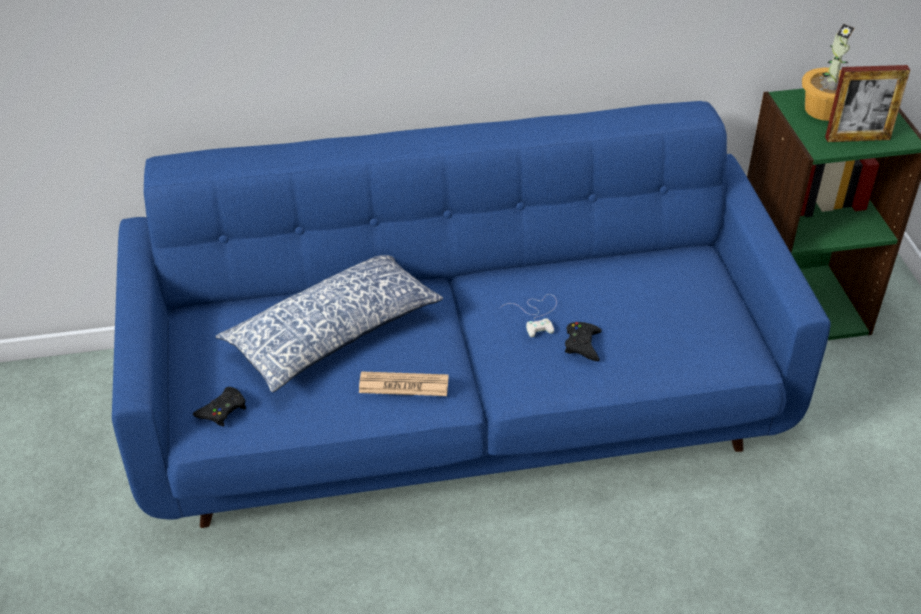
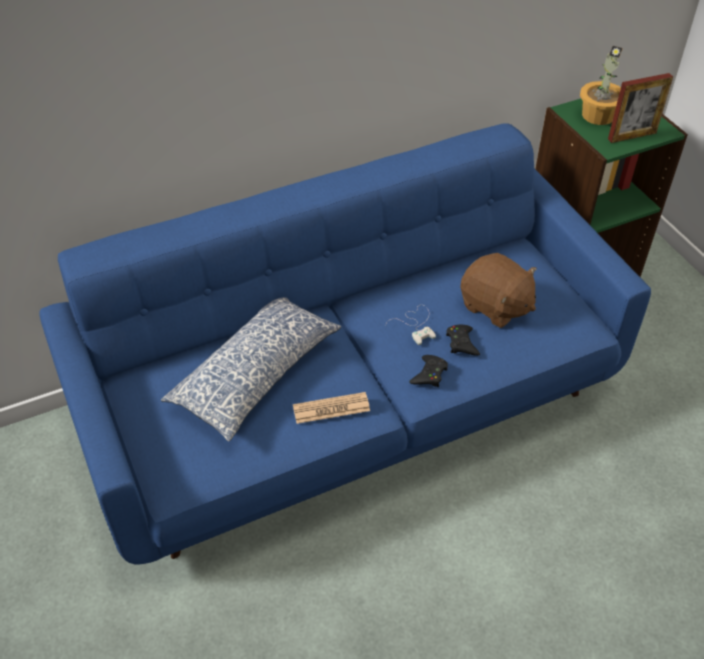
camera: 15 degrees left, 5 degrees up
(222, 410) = (185, 464): black game controller -> black game controller (429, 374)
(639, 313) = (495, 306): none -> brown plush toy

